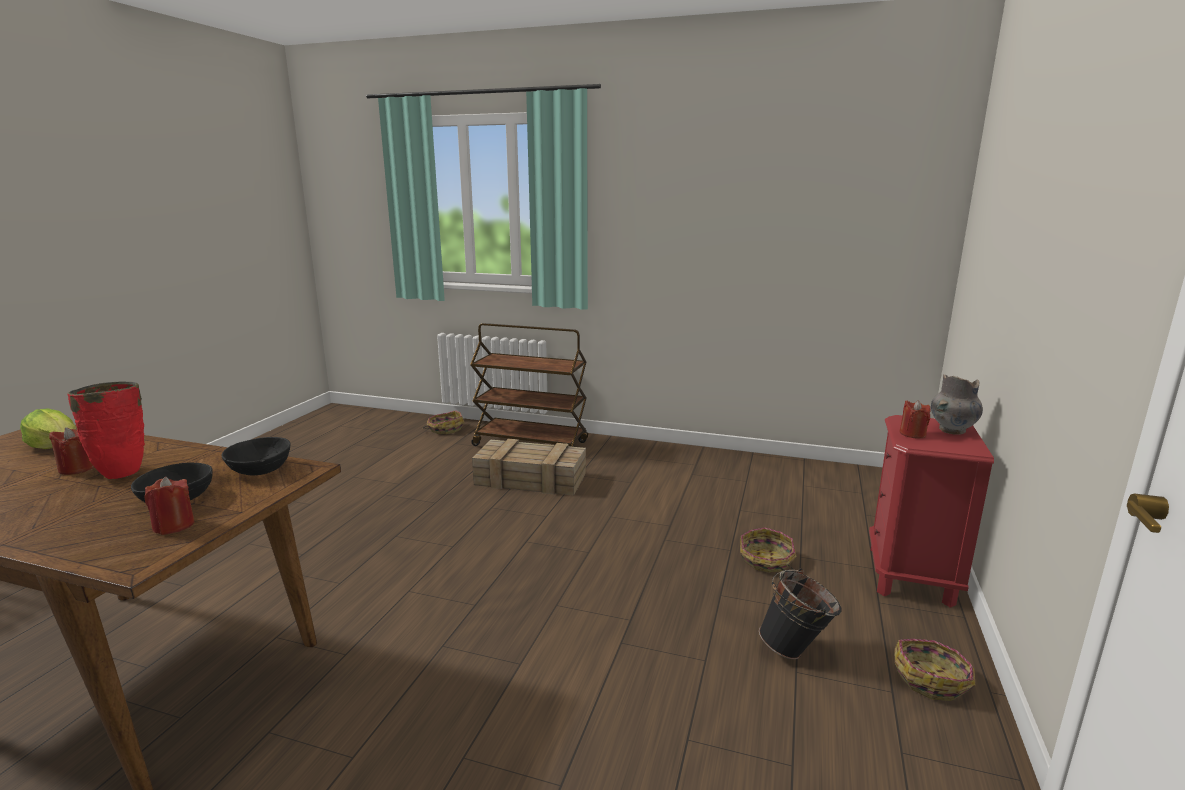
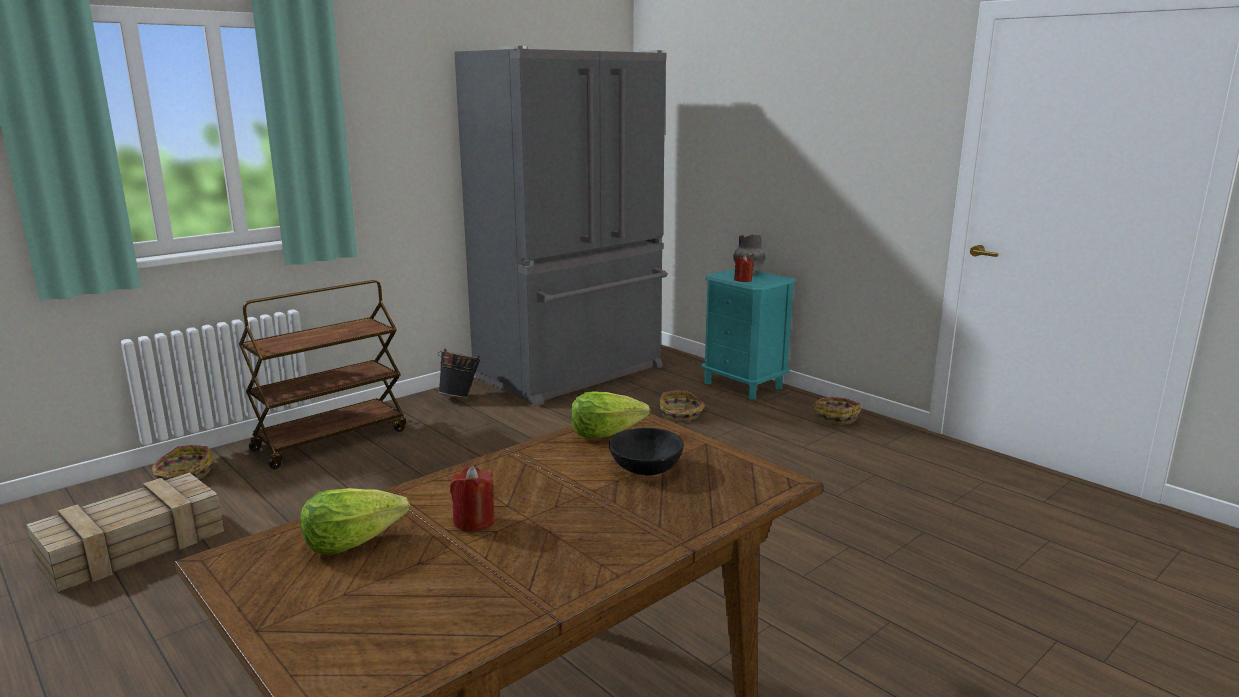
camera: 60 degrees left, 0 degrees up
(124, 472) = (526, 494): red vase -> none
(174, 525) = (711, 468): red candle -> none
(261, 469) = (606, 433): black bowl -> lettuce
(532, 479) = (418, 458): crate -> crate (135, 545)
(774, 478) = (573, 373): none -> grey fridge
(796, 650) = (783, 439): black bucket -> black bucket (461, 396)
(912, 576) = (743, 385): red nightstand -> turquoise nightstand

